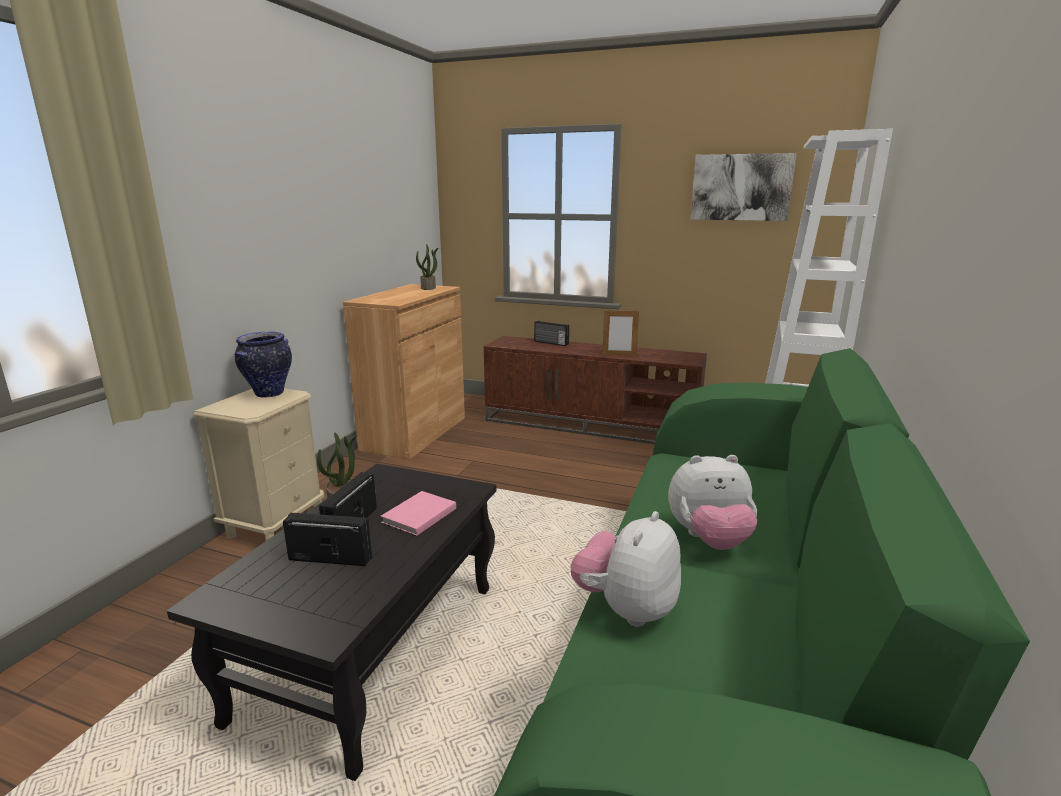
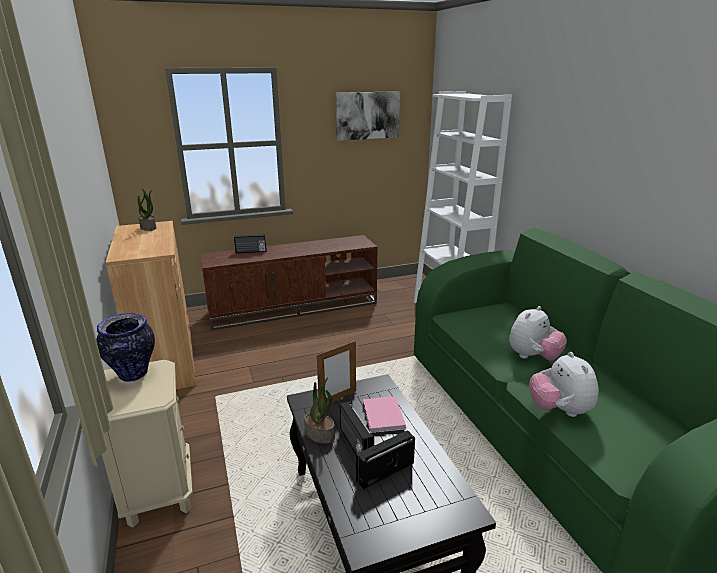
camera: 40 degrees left, 5 degrees up
(619, 355) = (316, 250): picture frame -> picture frame (337, 398)

